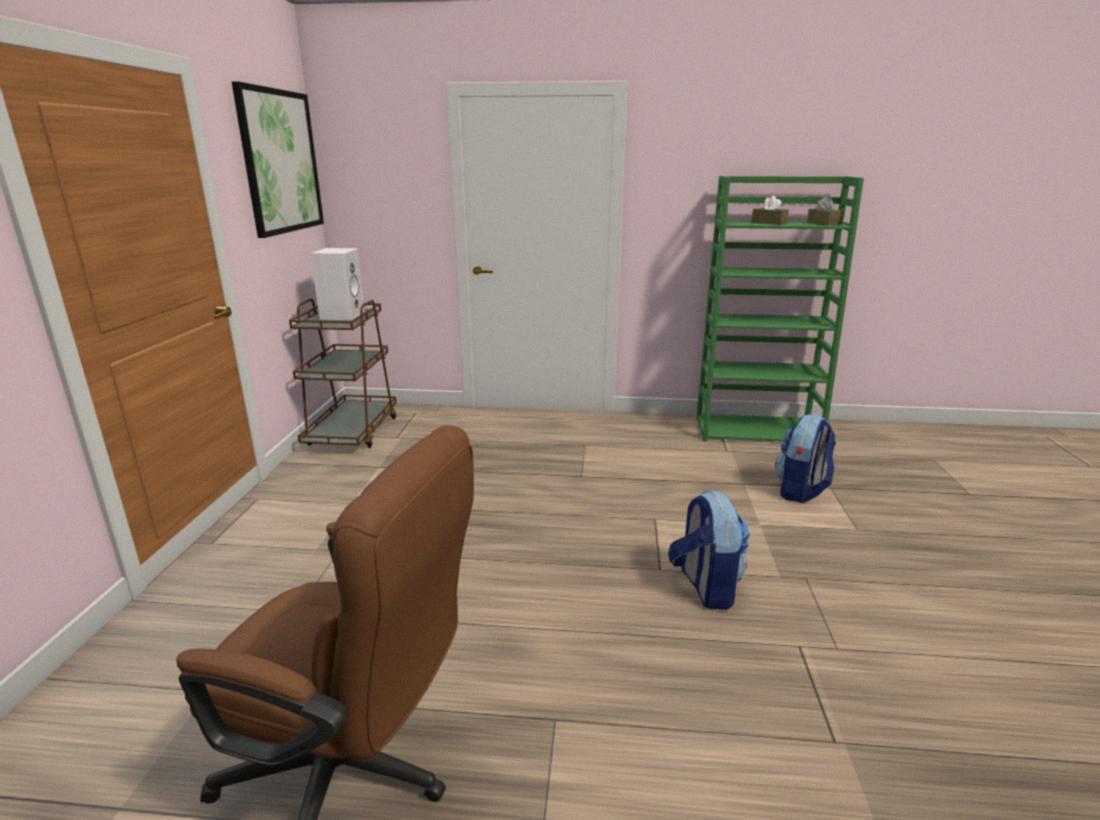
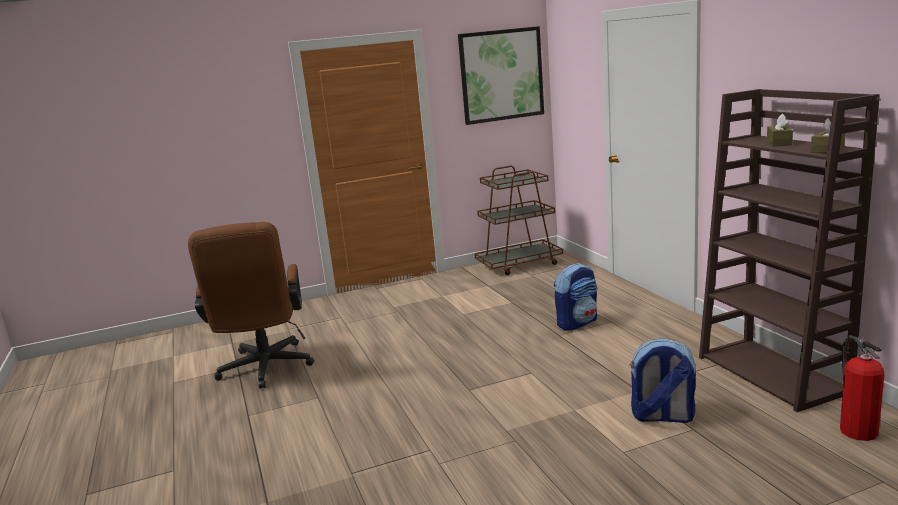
camera: 65 degrees right, 5 degrees down
(342, 315) = (520, 179): white speaker -> none
(705, 586) = (464, 407): backpack -> backpack (577, 323)
(758, 430) = (773, 374): green bookcase -> brown bookcase
(859, 440) = (856, 429): none -> fire extinguisher

